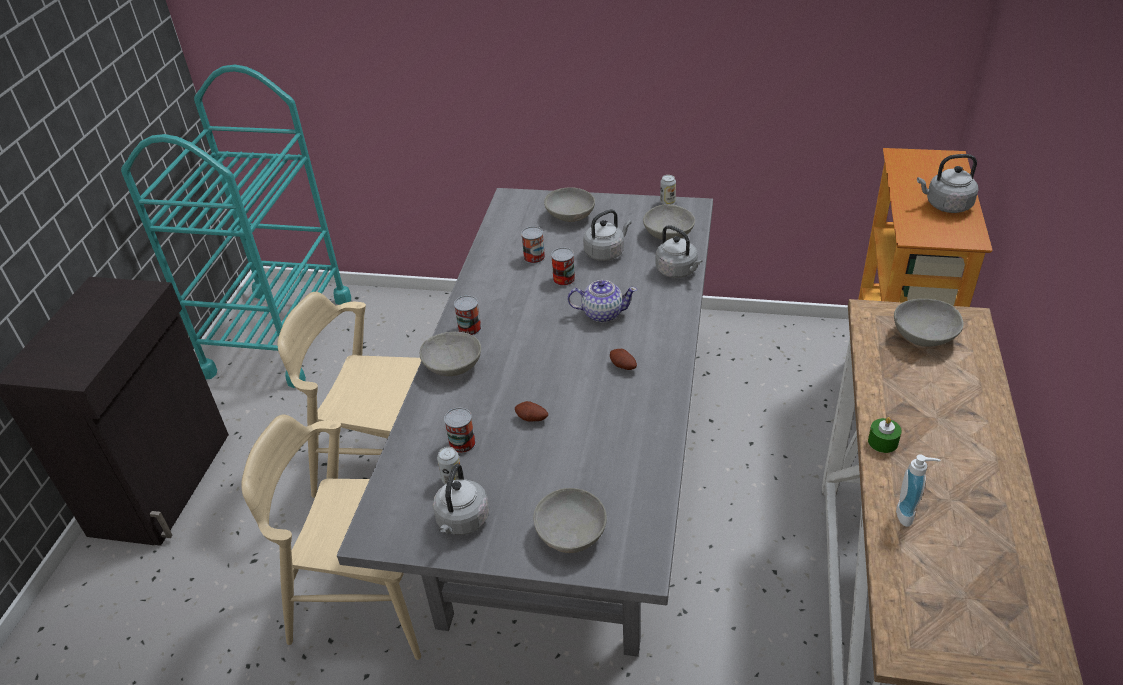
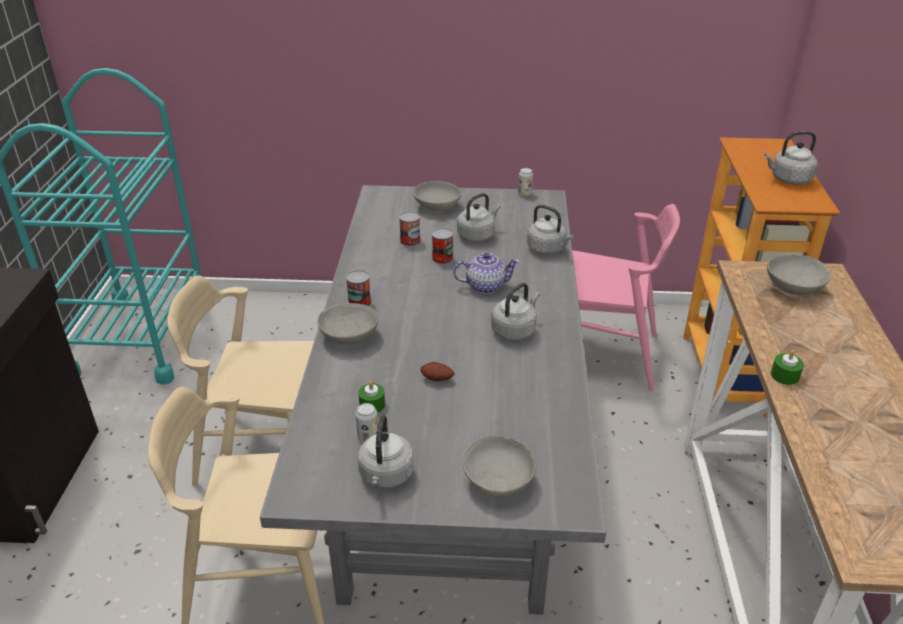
camera: 10 degrees left, 5 degrees down
(462, 443) = (372, 404): can -> green candle
(622, 366) = (515, 330): potato -> grey kettle
(668, 234) = (531, 220): grey bowl -> none
(753, 376) = (604, 355): none -> pink chair
(909, 514) = (828, 435): soap dispenser -> none

